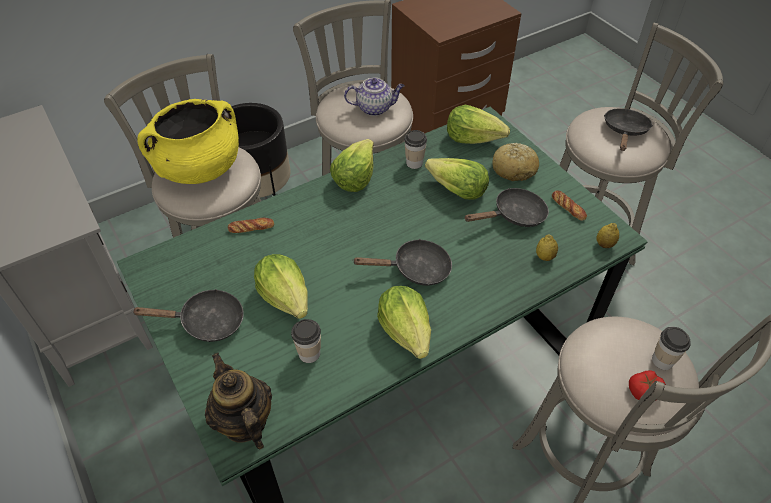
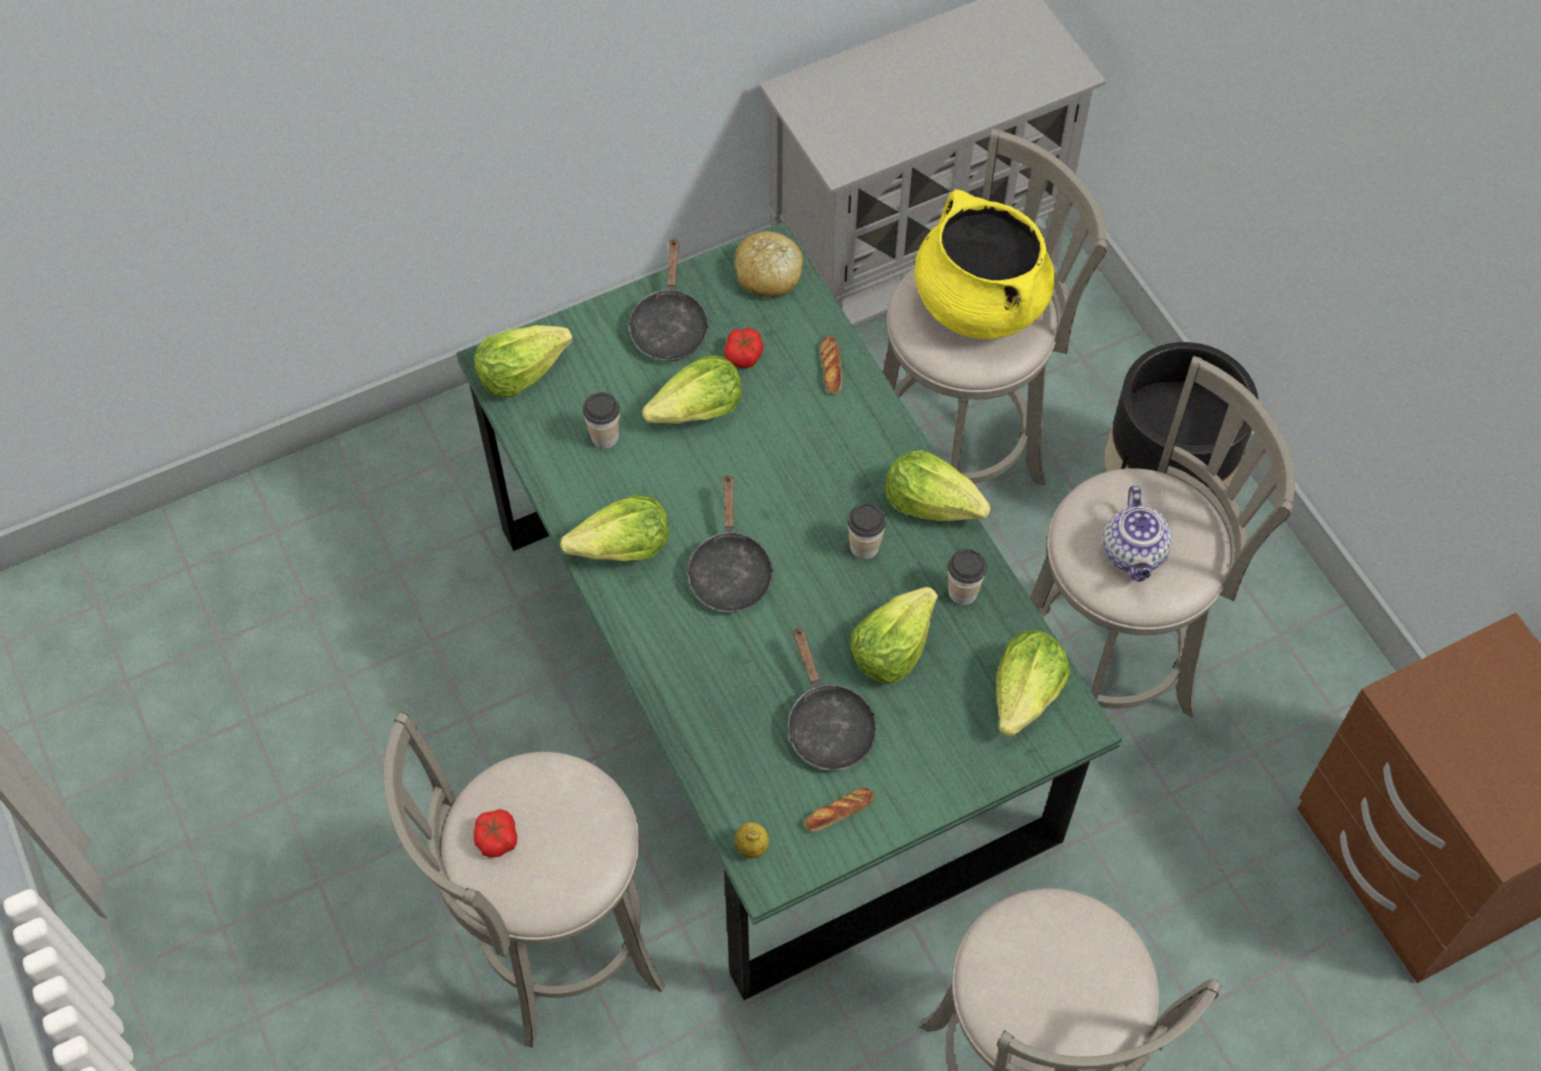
camera: 95 degrees right, 10 degrees up
(237, 275) = (744, 354): none -> tomato
(244, 422) = (521, 371): teapot -> lettuce
(514, 169) = (940, 746): bread -> bread (768, 274)
(544, 256) = (735, 750): lemon -> none
(624, 131) = (1060, 987): black frying pan -> none
(662, 360) = (539, 879): cup -> cup (864, 547)

